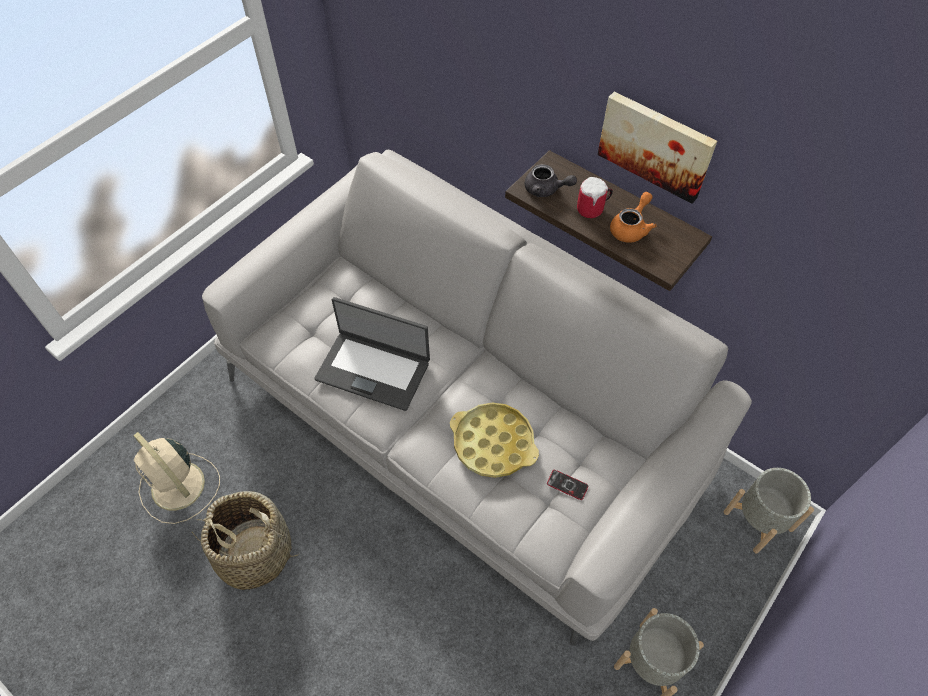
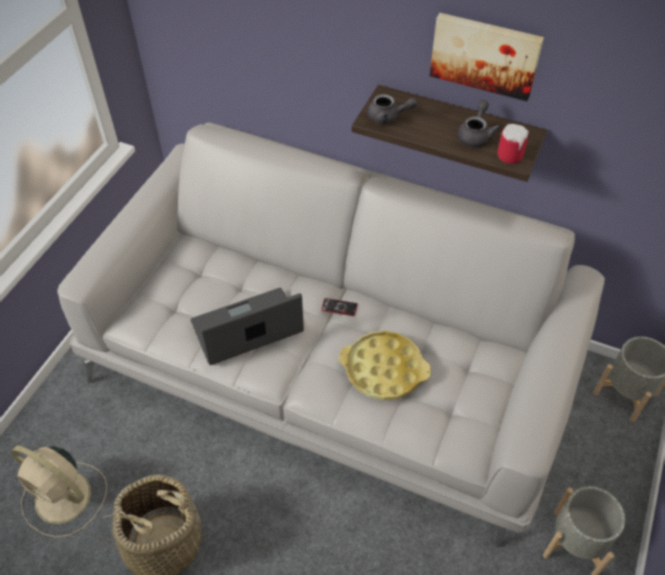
camera: 15 degrees left, 5 degrees down
(373, 369) = (247, 328): laptop -> laptop turned 150 degrees clockwise
(567, 485) = (464, 390): phone -> phone (339, 307)
(594, 209) = (437, 126): mug -> mug (513, 155)
(631, 228) = (475, 135): orange teapot -> grey teapot

